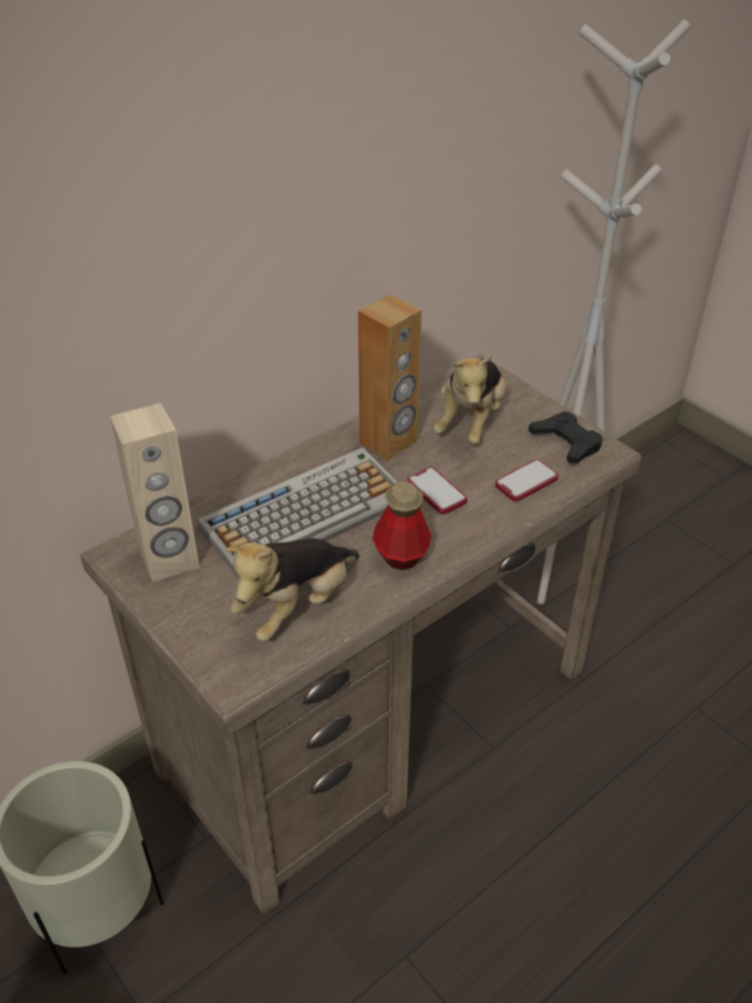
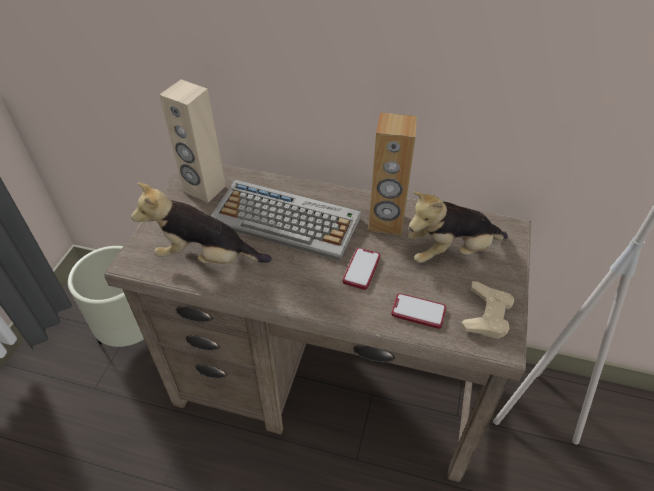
camera: 55 degrees right, 5 degrees up
(401, 555) = (287, 281): bottle -> none
(566, 442) = (486, 314): black game controller -> beige game controller

